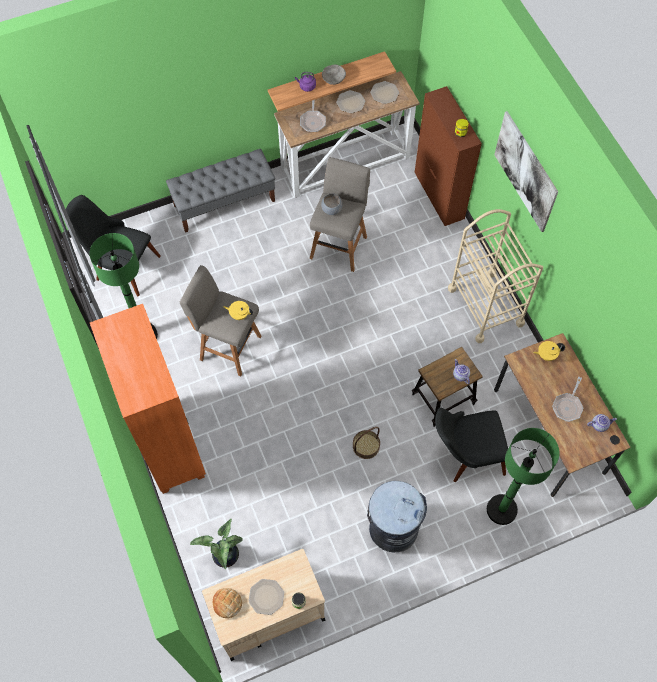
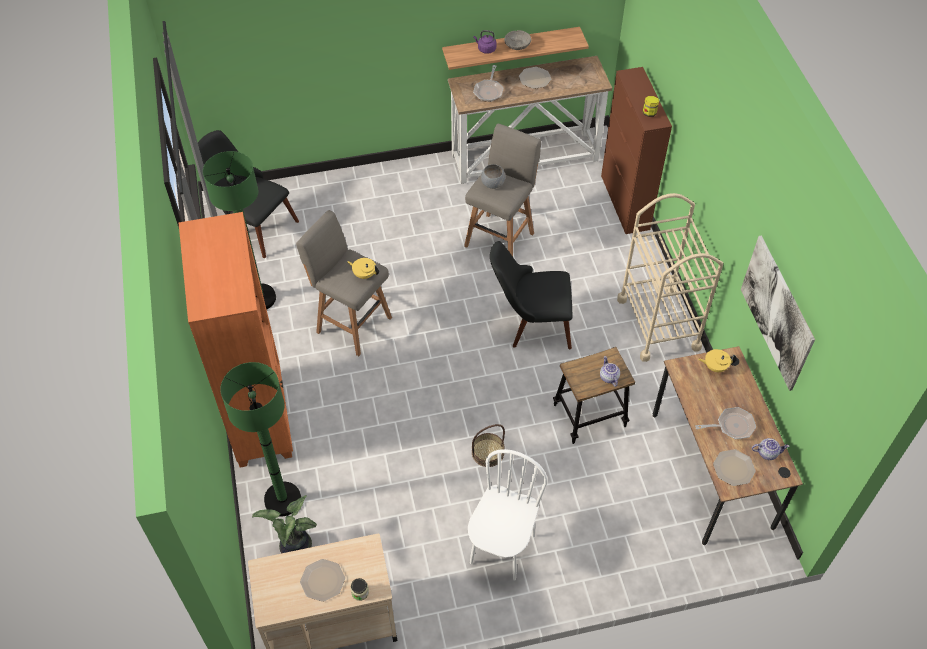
camera: 10 degrees right, 10 degrees down
(224, 203) = (382, 178): grey bench -> none
(227, 603) = (274, 580): bread -> none
(384, 93) = (574, 74): plate -> plate (733, 468)
(393, 528) = (501, 549): grey trash can -> white chair
(464, 455) = (603, 480): black chair -> black chair (530, 324)
(501, 510) = (638, 550): green floor lamp -> green floor lamp (282, 499)
(525, 171) = (713, 147): picture -> picture (776, 312)
(568, 406) = (732, 426): frying pan -> frying pan turned 135 degrees counterclockwise

